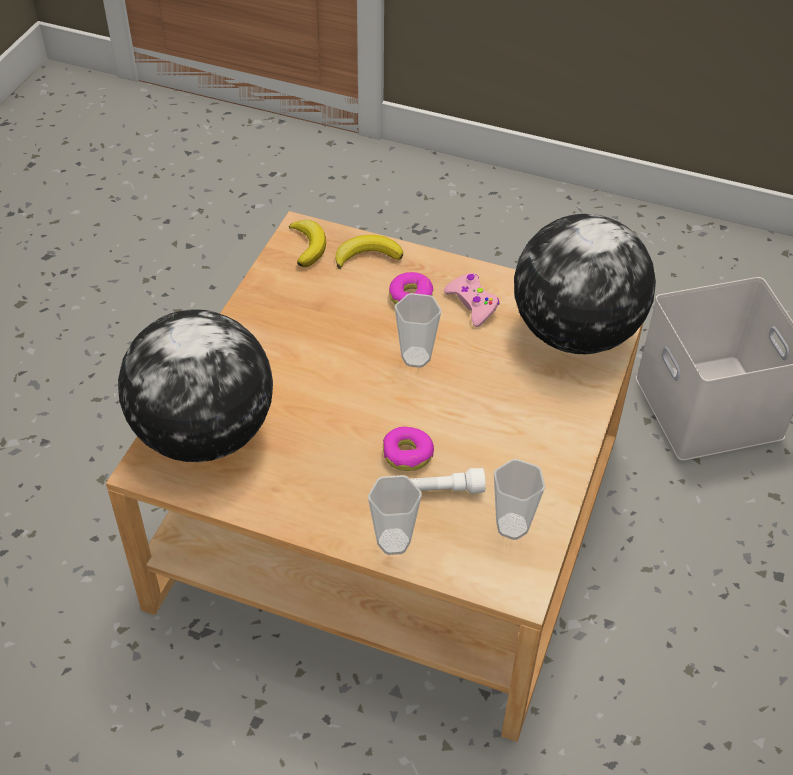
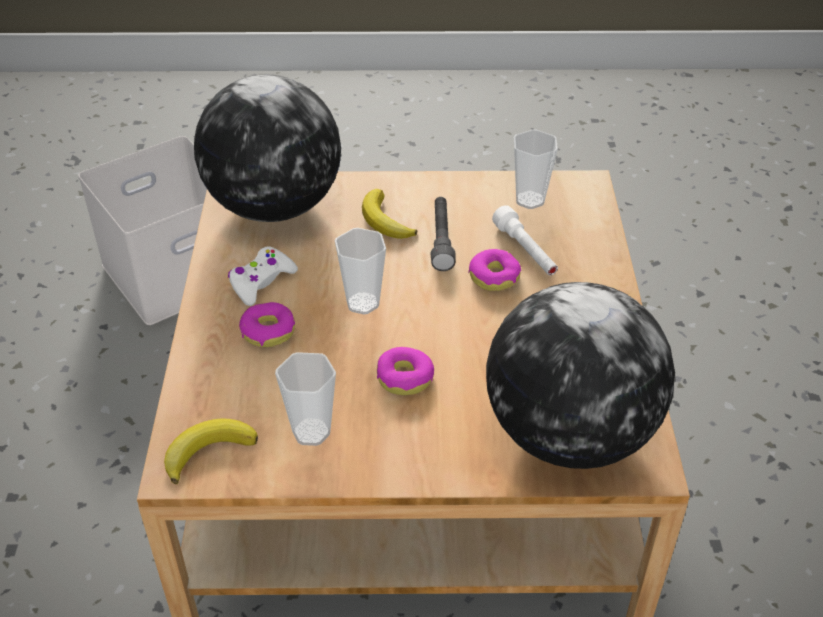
camera: 110 degrees left, 5 degrees down
(318, 359) = (405, 378): none -> donut
(367, 255) = (208, 388): banana -> banana (385, 221)
(393, 541) = (596, 260): cup -> cup (311, 432)
(472, 304) = (261, 282): pink game controller -> white game controller
(477, 434) = (441, 240): none -> grey flashlight

